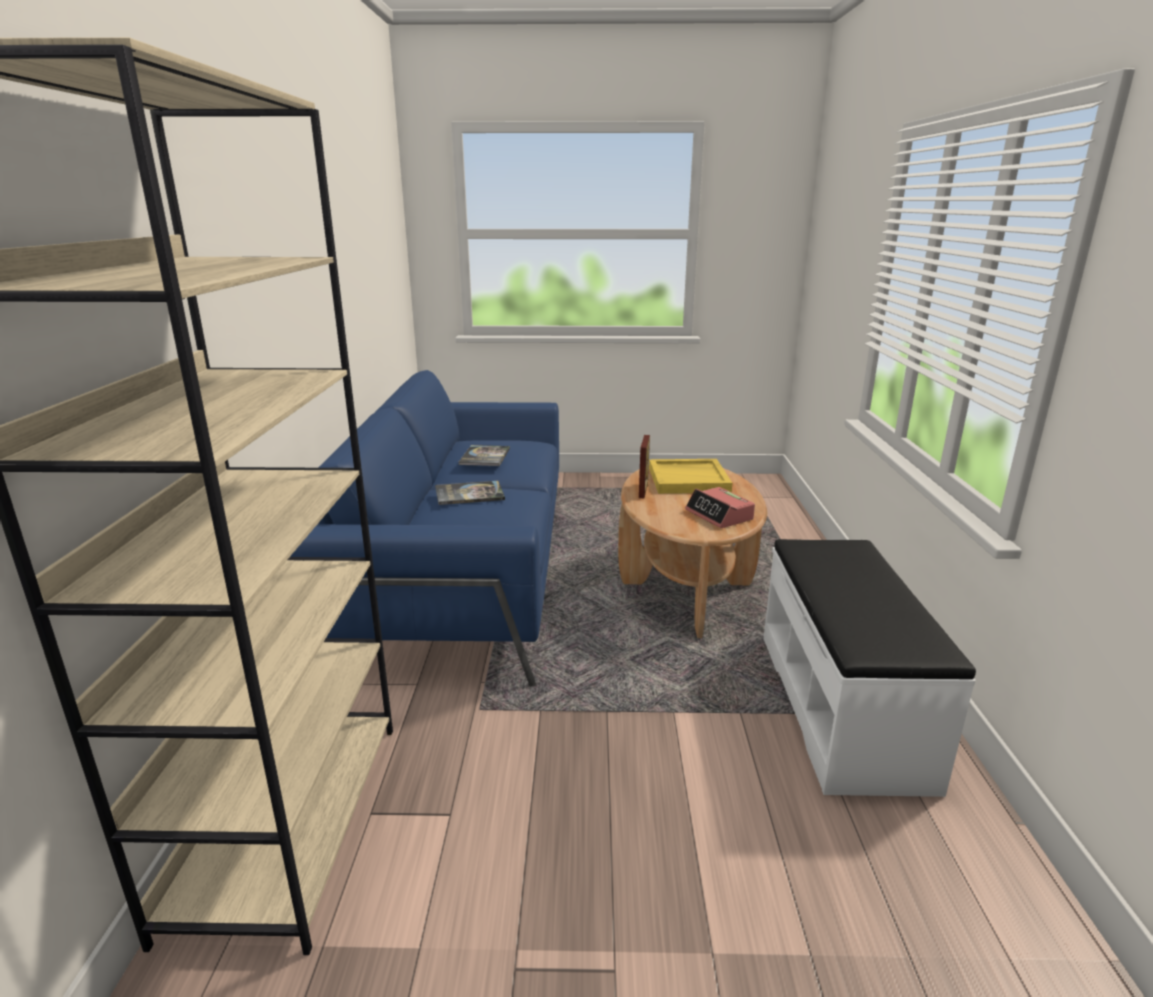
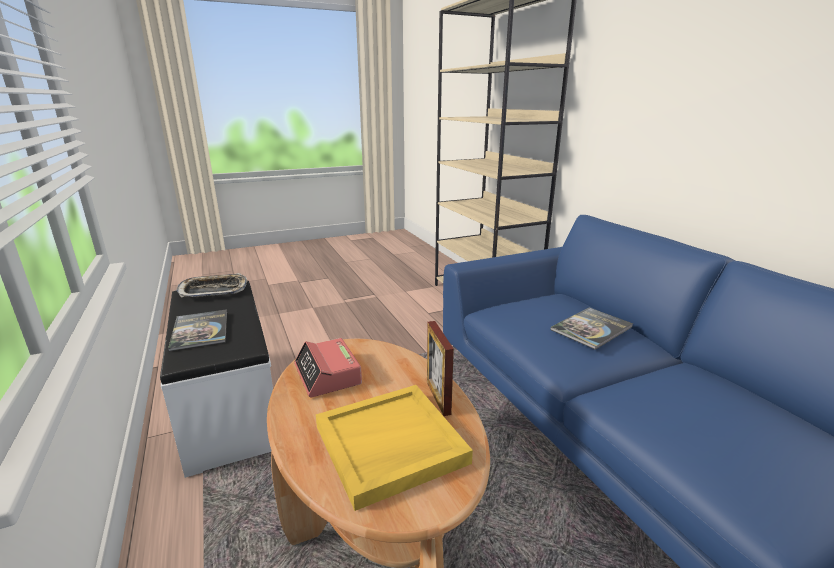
camera: 155 degrees right, 0 degrees up
(484, 457) = (706, 396): book -> book (200, 330)
(719, 515) = (328, 375): alarm clock -> alarm clock turned 150 degrees counterclockwise
(893, 644) = (213, 290): none -> tray

